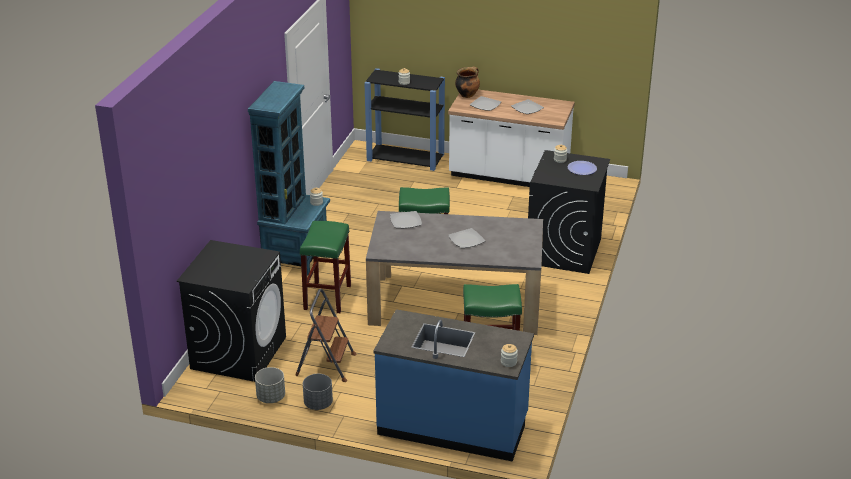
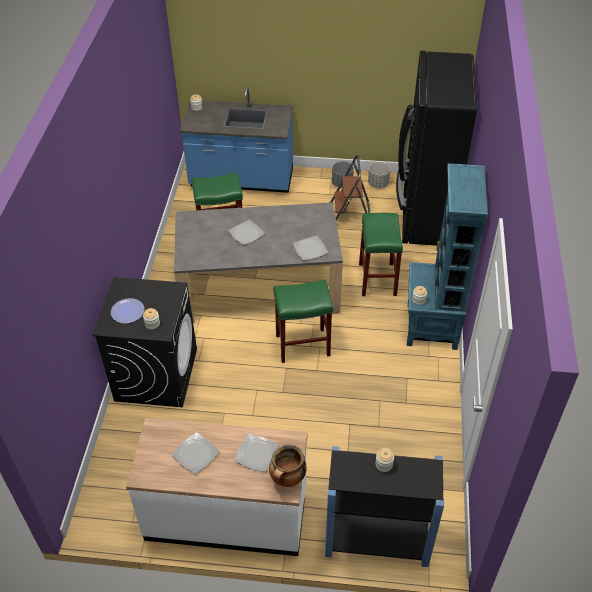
camera: 170 degrees right, 15 degrees up
(239, 352) = (423, 216): black washing machine -> black fridge

